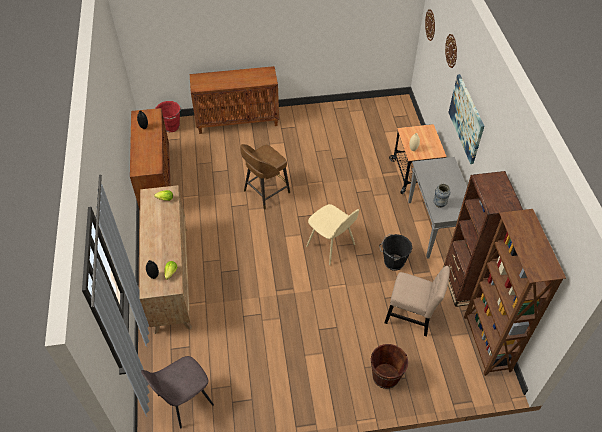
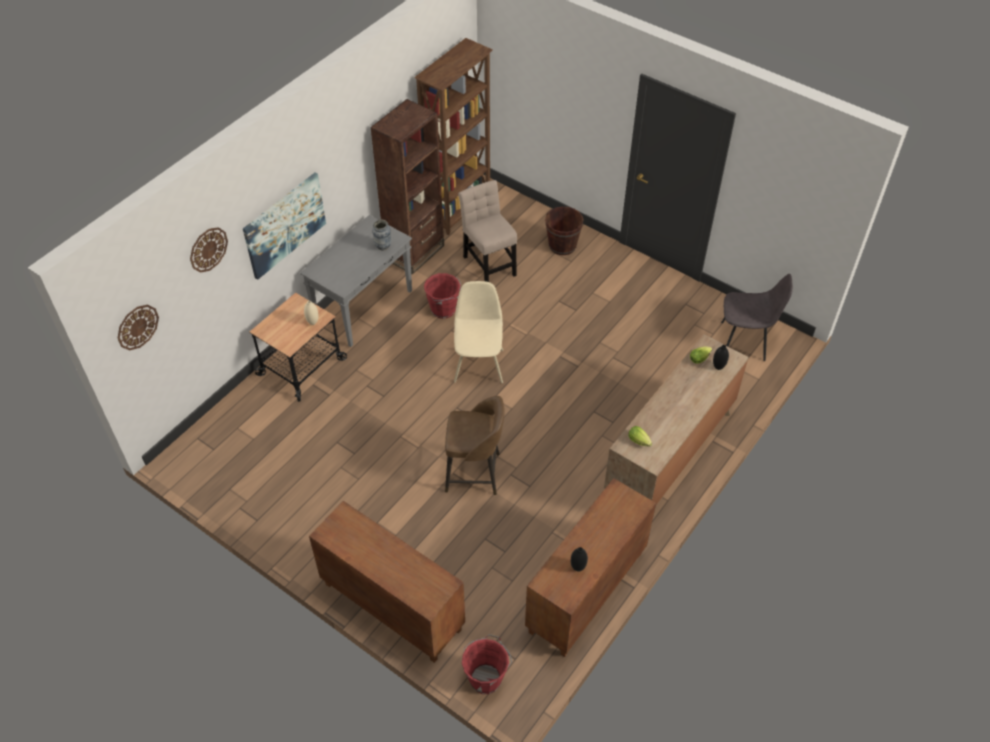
camera: 135 degrees left, 0 degrees up
(393, 262) = (444, 310): black bucket -> red bucket

